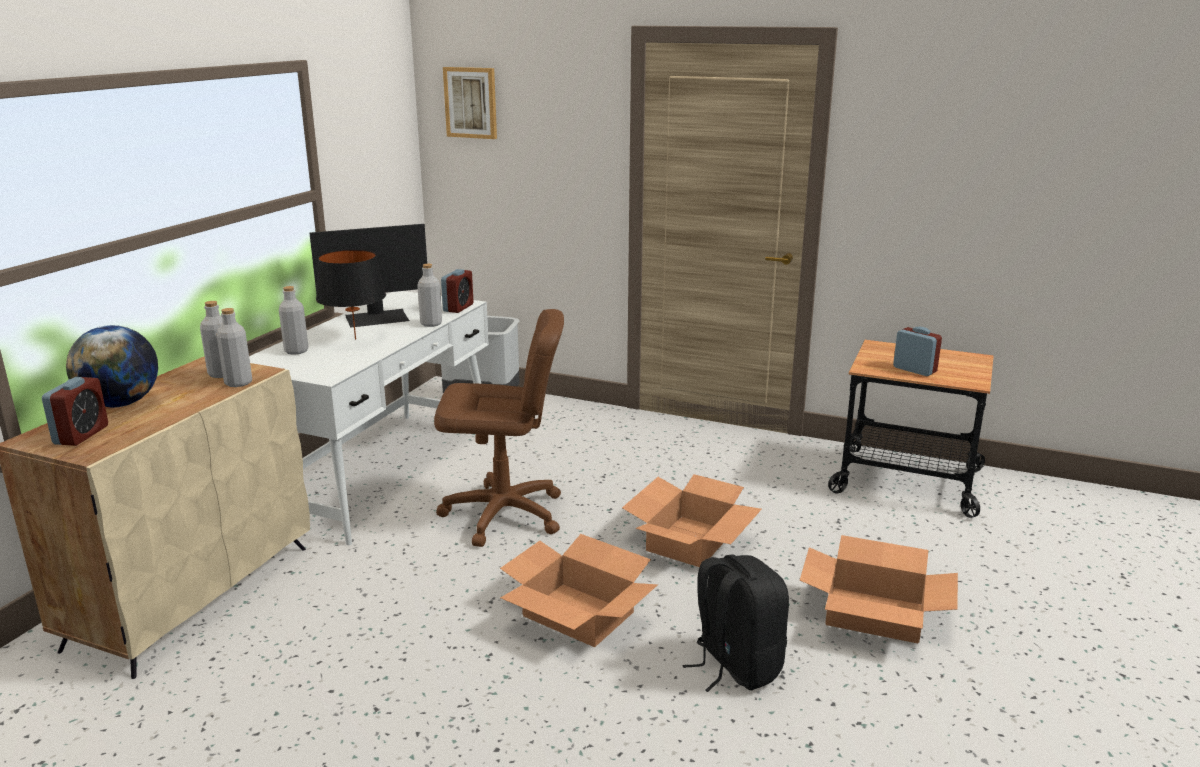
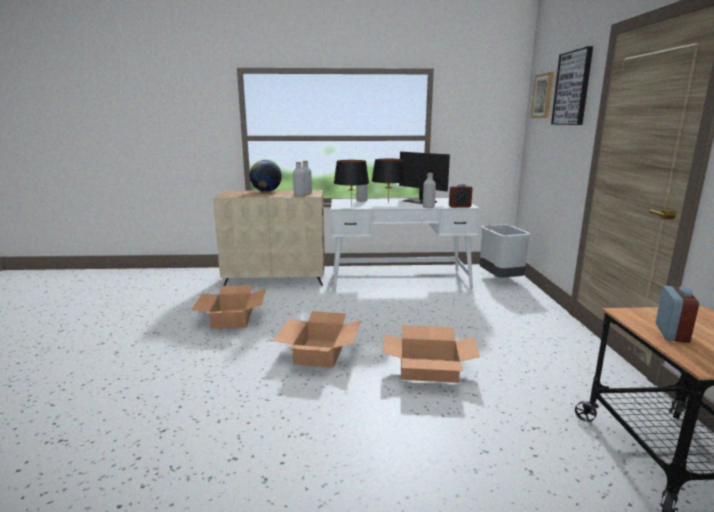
camera: 65 degrees right, 5 degrees down
(81, 435) = (237, 193): alarm clock -> none
(331, 367) = (351, 206): none -> black table lamp
(504, 514) = (394, 312): brown office chair -> none
(556, 100) = (572, 88): none -> picture
(735, 666) = (302, 413): black backpack -> none
(874, 614) = (409, 468): cardboard box -> cardboard box (232, 318)

